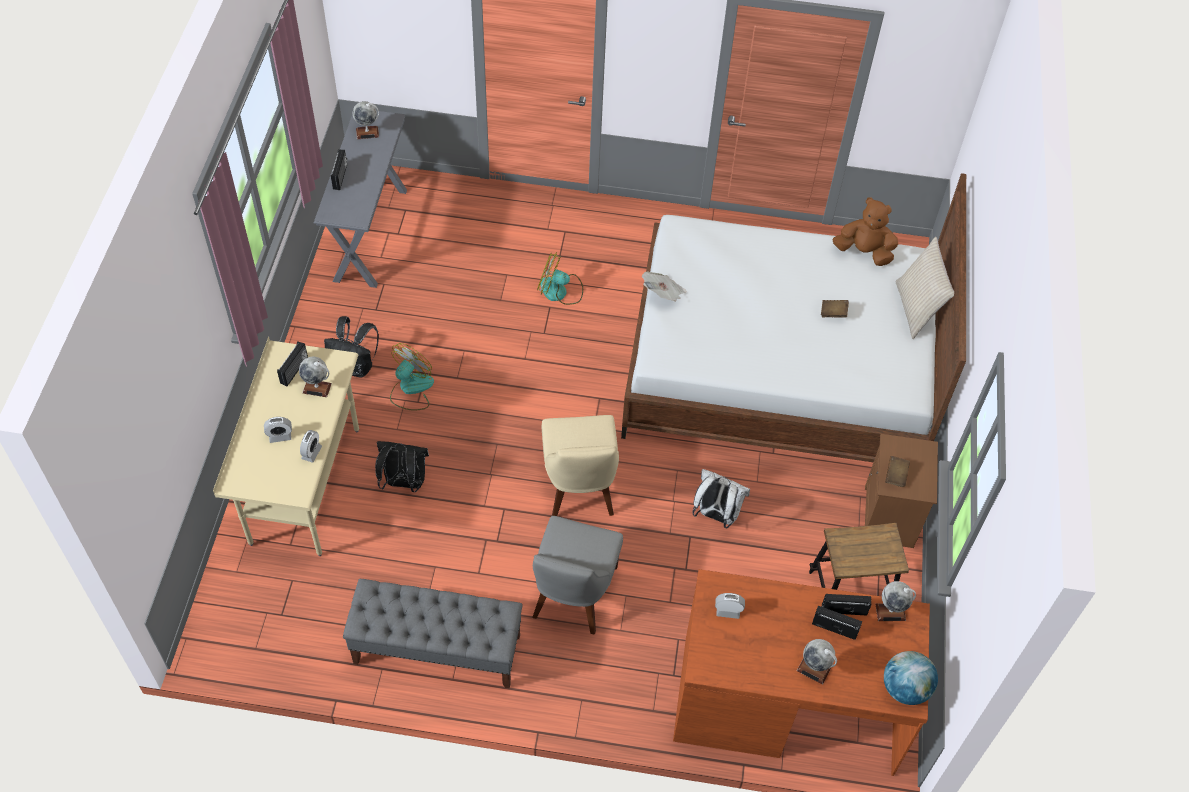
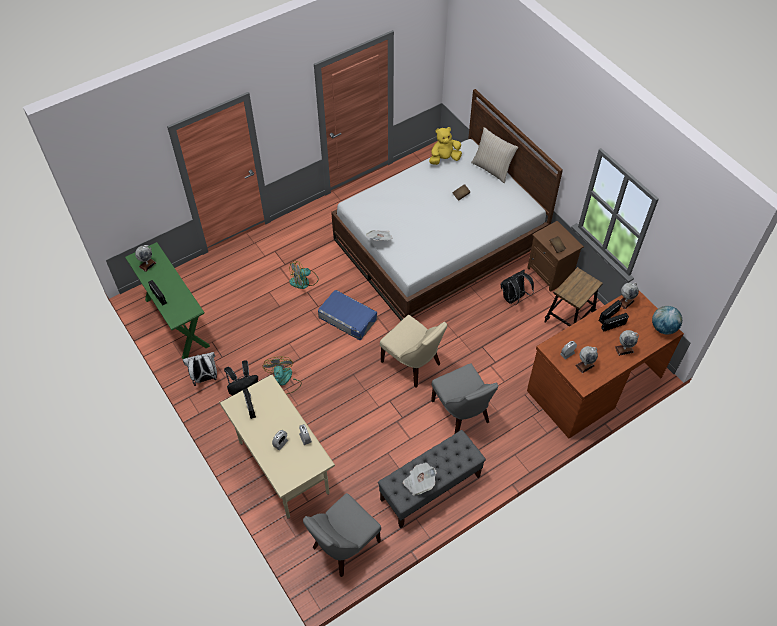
camera: 40 degrees left, 0 degrees up
(272, 627) = (343, 546): none -> grey chair
(317, 388) = (272, 406): globe -> globe (585, 365)
(370, 234) = (177, 322): grey console table -> green console table
(400, 619) = (419, 482): none -> newspaper
(403, 482) = (329, 427): black backpack -> black backpack (513, 298)
(562, 373) = (347, 318): none -> blue storage box
(716, 515) = (482, 328): white backpack -> white backpack (205, 378)
(864, 252) = (444, 159): brown plush toy -> yellow plush toy

